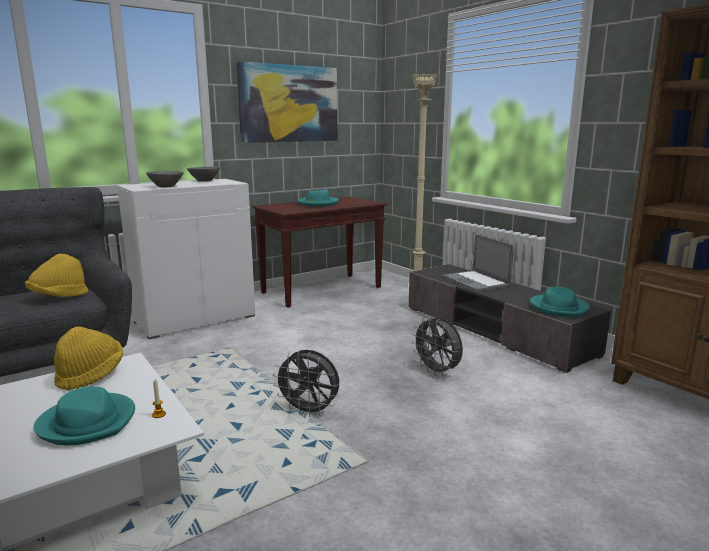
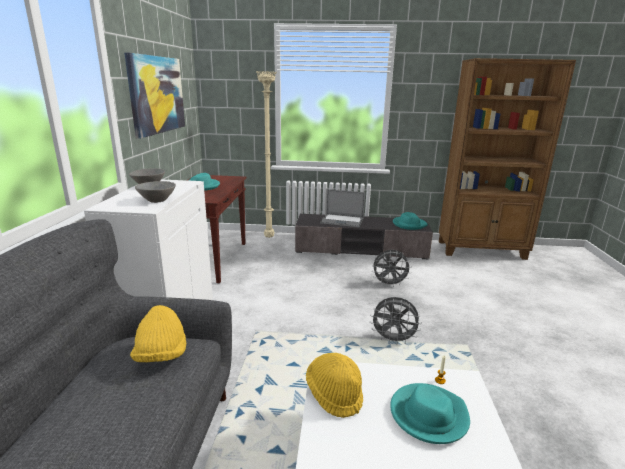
camera: 50 degrees left, 5 degrees up
(309, 411) = (393, 340): grey fan -> grey fan turned 45 degrees clockwise

